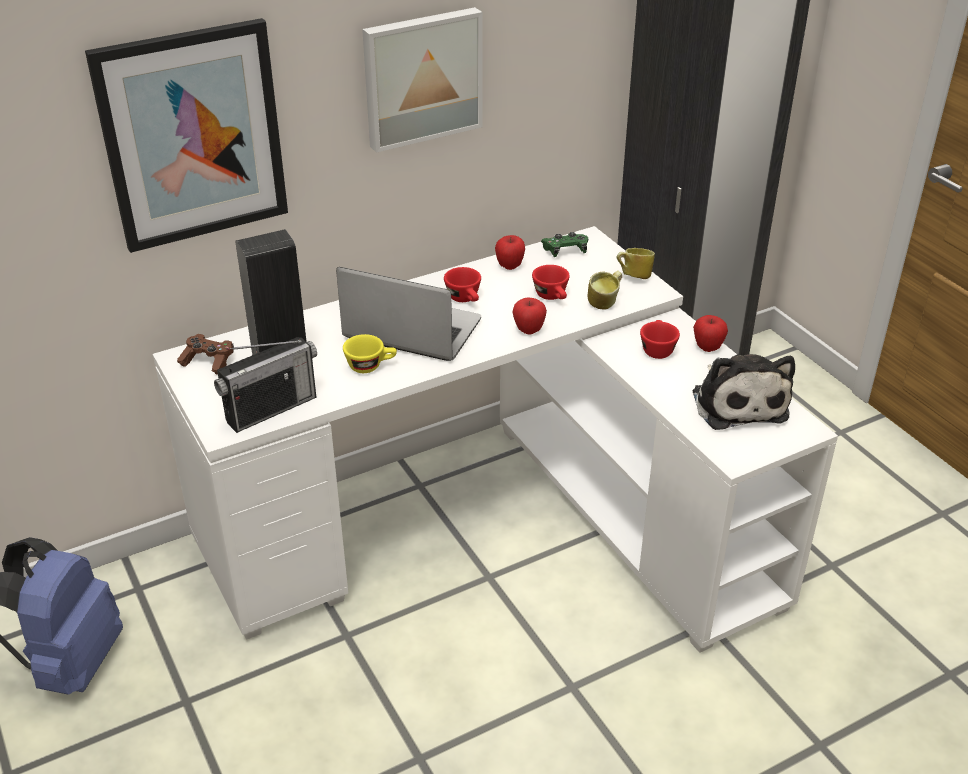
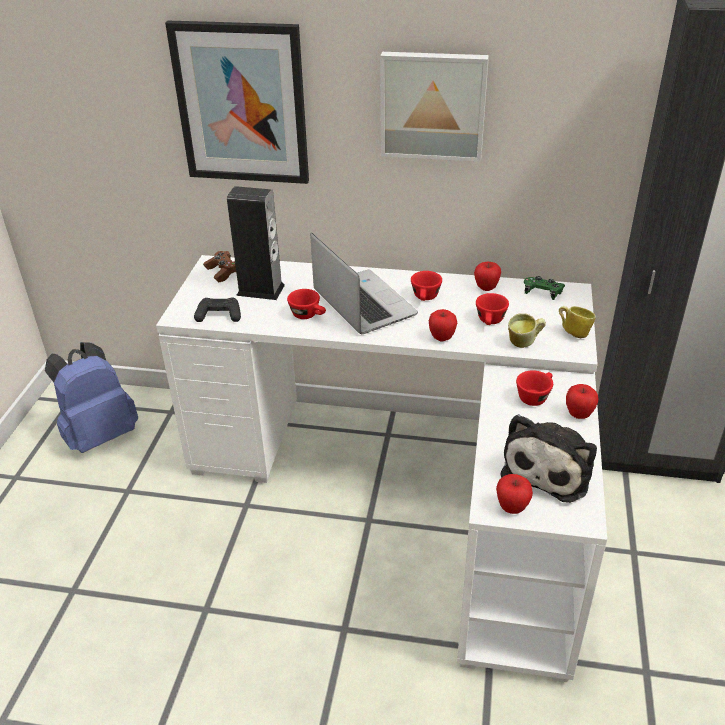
camera: 40 degrees right, 0 degrees up
(271, 409) = (219, 316): radio -> black game controller
(370, 366) = (308, 315): yellow cup -> red cup
(748, 449) = (512, 507): none -> apple

